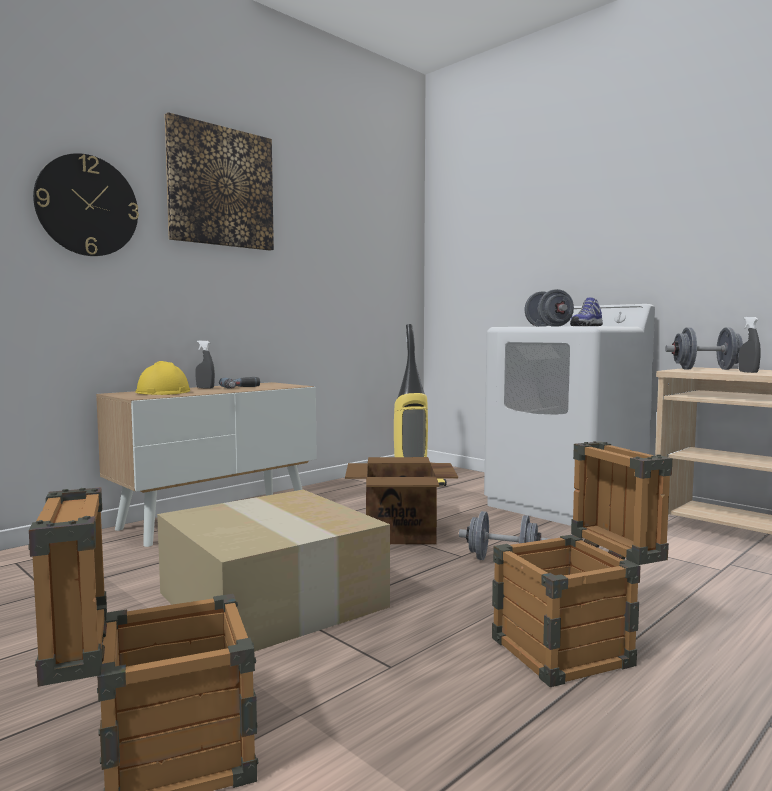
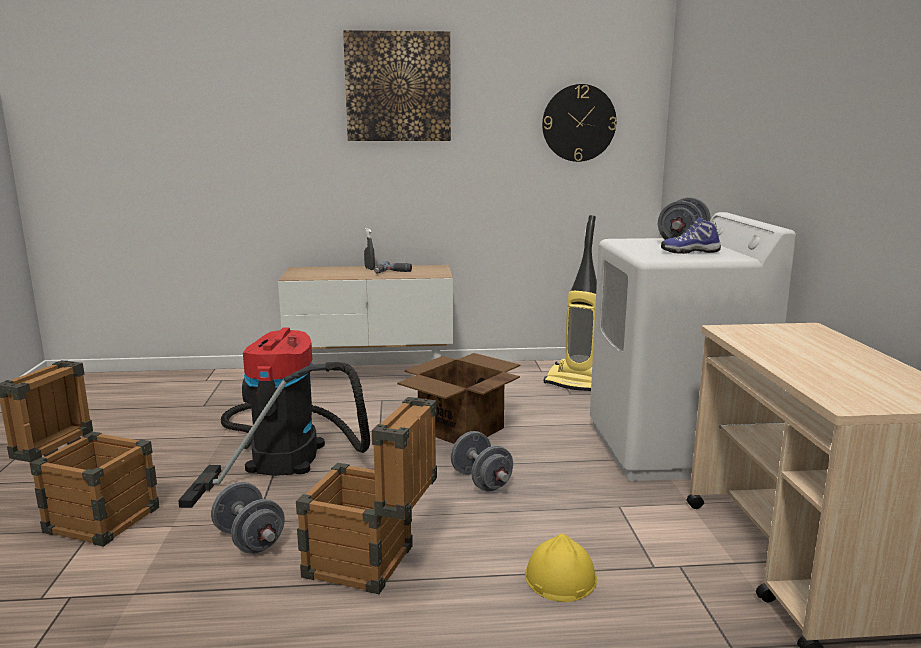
camera: 40 degrees right, 10 degrees up
(87, 206) = (280, 121): wall clock -> wall clock (578, 123)
(162, 392) = (325, 272): yellow hard hat -> yellow hard hat (560, 577)
(275, 600) = (286, 453): cardboard box -> vacuum cleaner
(706, 369) = (783, 333): grey dumbbell -> grey dumbbell (249, 540)
(748, 372) = (790, 351): grey spray bottle -> none

